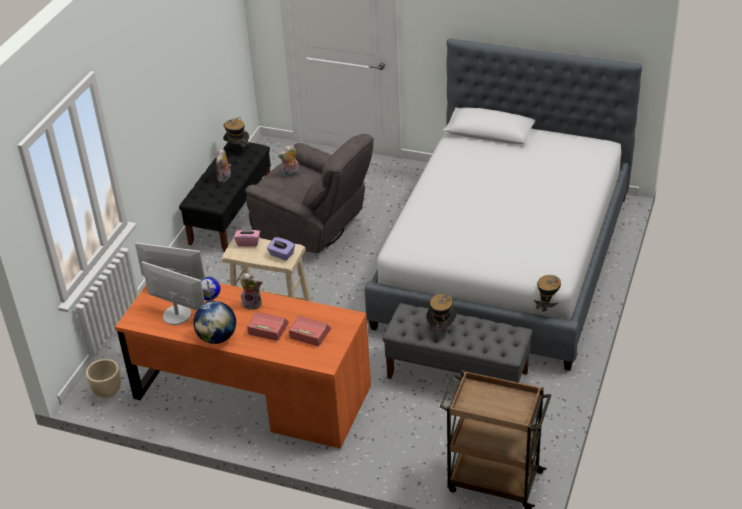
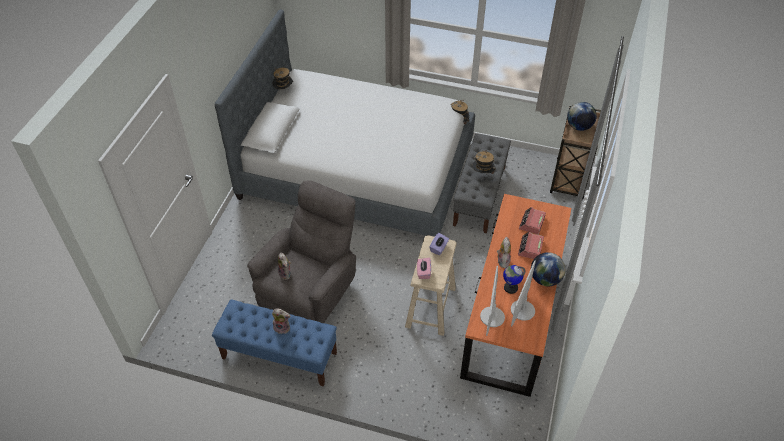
camera: 95 degrees left, 10 degrees up
(107, 391) = (523, 420): beige planter -> none
(231, 214) = (279, 355): black bench -> blue bench
(237, 149) = (234, 322): hat -> hat (284, 91)
(500, 399) = (579, 127): none -> globe

